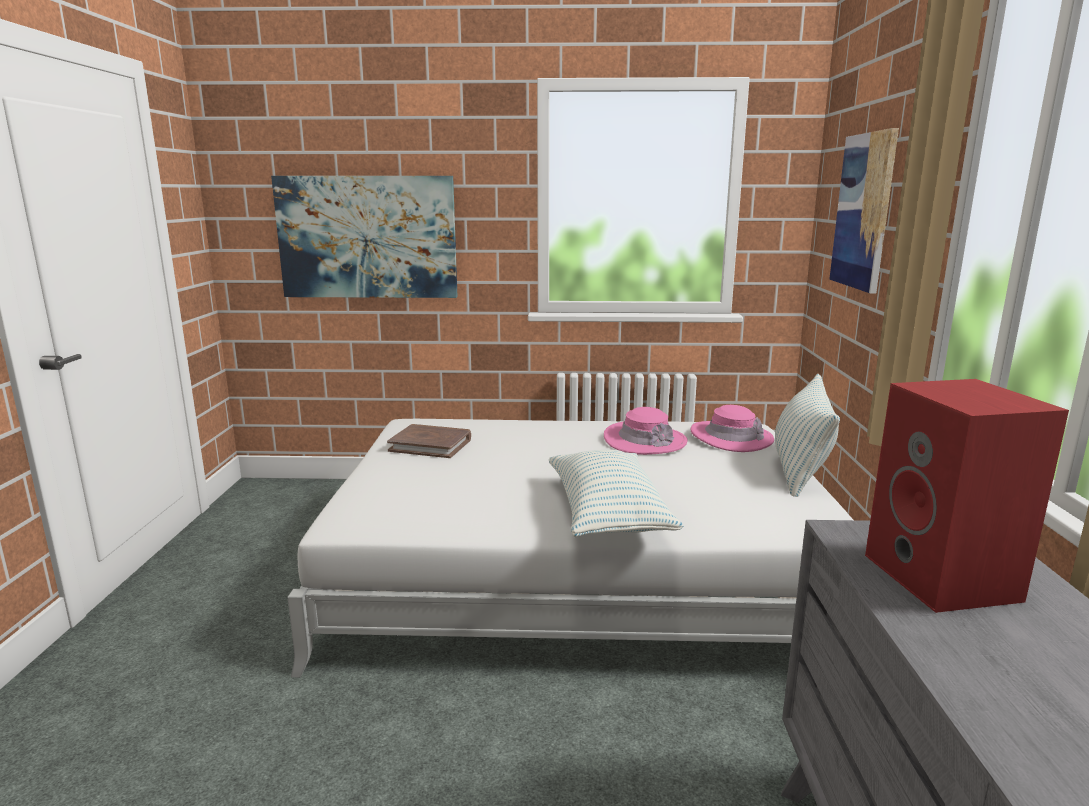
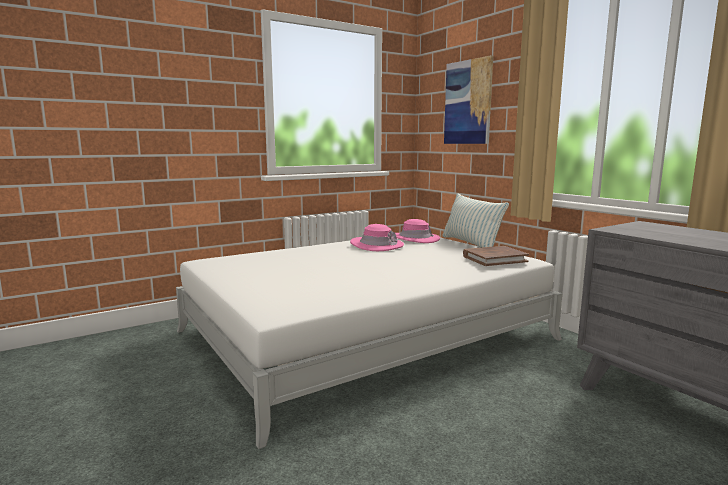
camera: 35 degrees left, 5 degrees down
(367, 237) = (132, 118): picture -> none
(431, 445) = (247, 268): brown book -> brown book (494, 259)
(607, 514) = (422, 275): pillow -> none
(945, 579) = (672, 233): red speaker -> none

